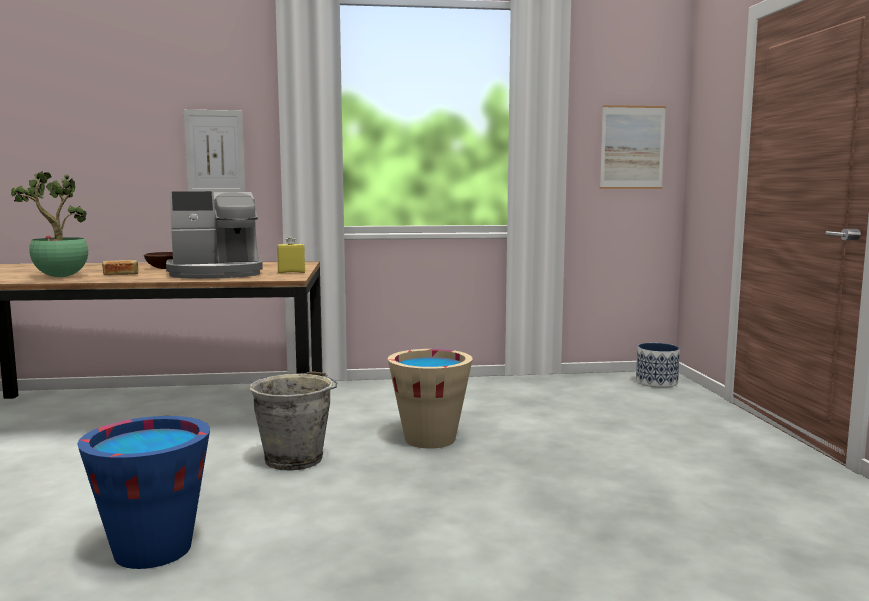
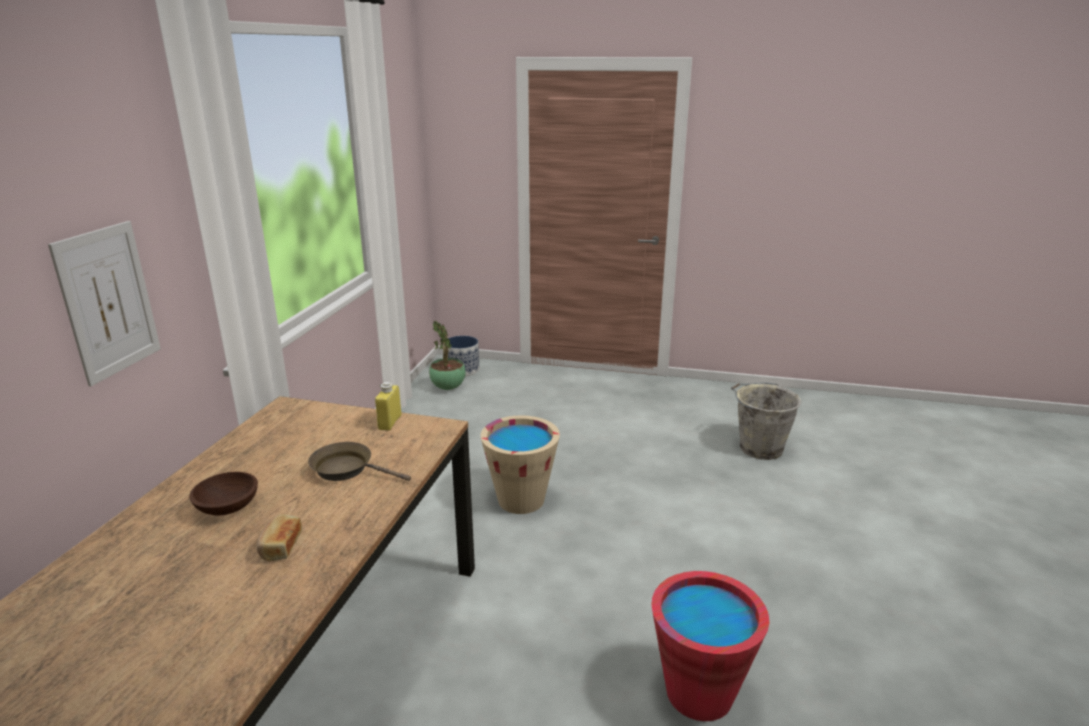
camera: 70 degrees left, 15 degrees up
(59, 277) = (241, 609): potted plant -> potted plant (448, 388)
(153, 550) = (699, 693): blue bucket -> red bucket
(216, 273) = (347, 469): coffee machine -> brown frying pan
(295, 459) = (524, 585): grey bucket -> grey bucket (759, 448)
(632, 147) = (405, 172): picture -> none

